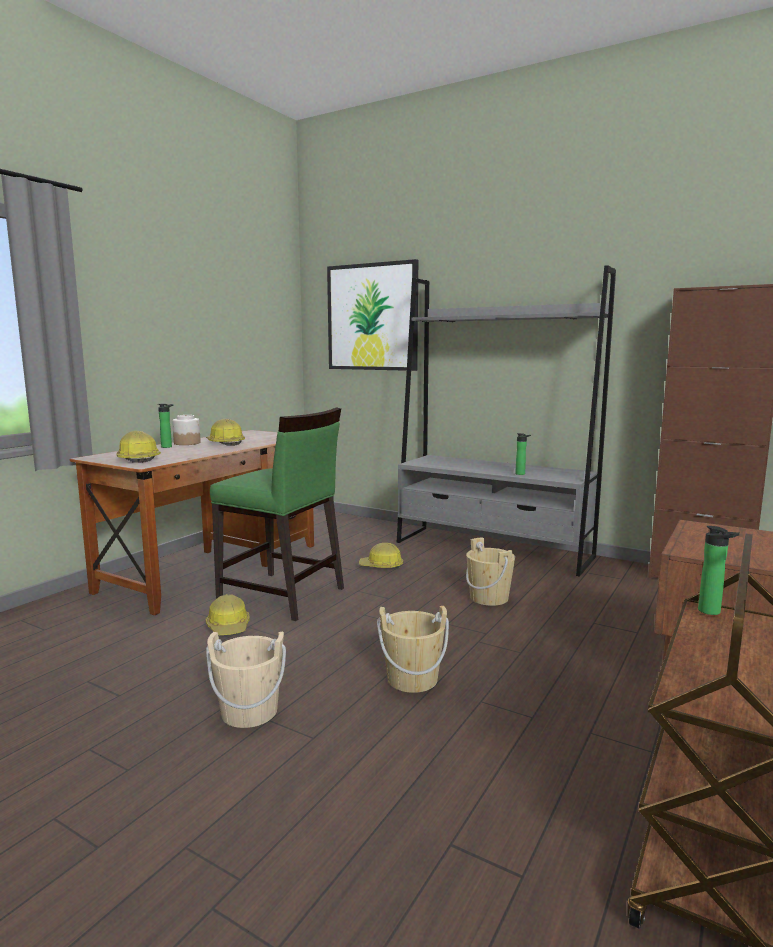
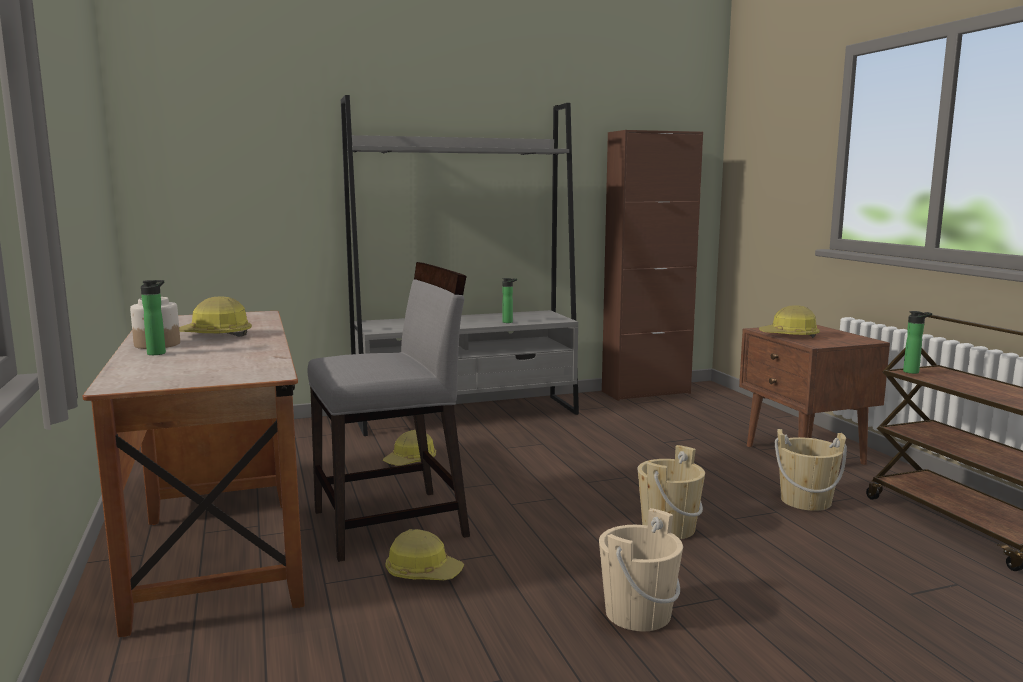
camera: 50 degrees left, 0 degrees up
(137, 459) = (213, 372): hard hat -> hard hat (789, 336)
(282, 596) = (392, 523): green chair -> grey chair
(372, 317) = (251, 142): picture -> none
(489, 598) = (563, 452): beige bucket -> beige bucket (805, 501)

